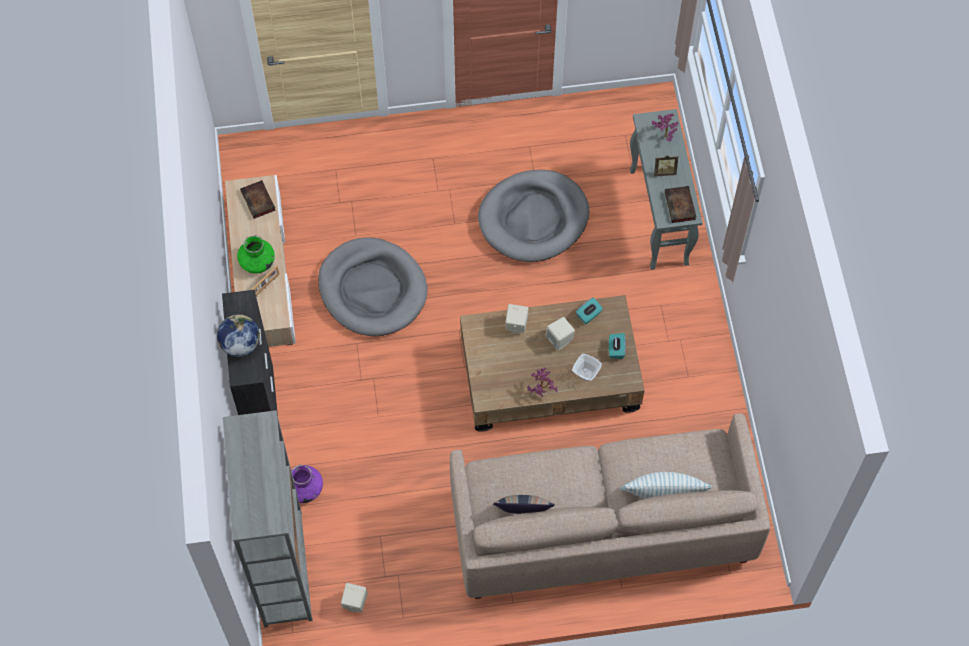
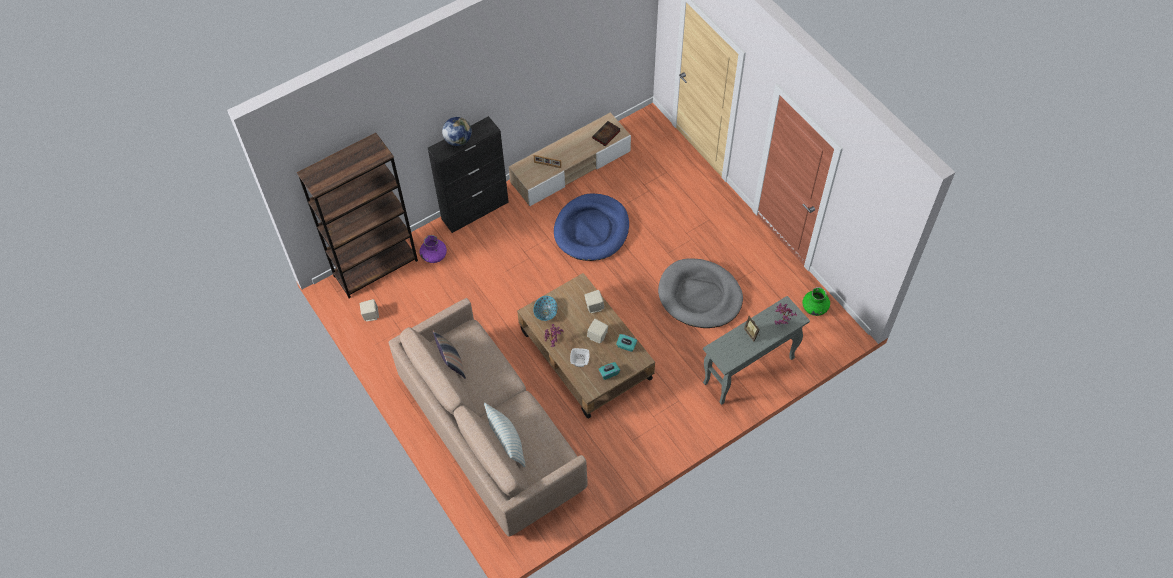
camera: 65 degrees right, 5 degrees down
(257, 262) = (563, 153): green vase -> green vase (814, 307)
(283, 568) = (376, 268): grey bookcase -> brown bookcase
(372, 289) = (591, 230): grey dog bed -> blue dog bed
(495, 381) = (546, 312): none -> bowl
(680, 206) = (729, 355): book -> none

